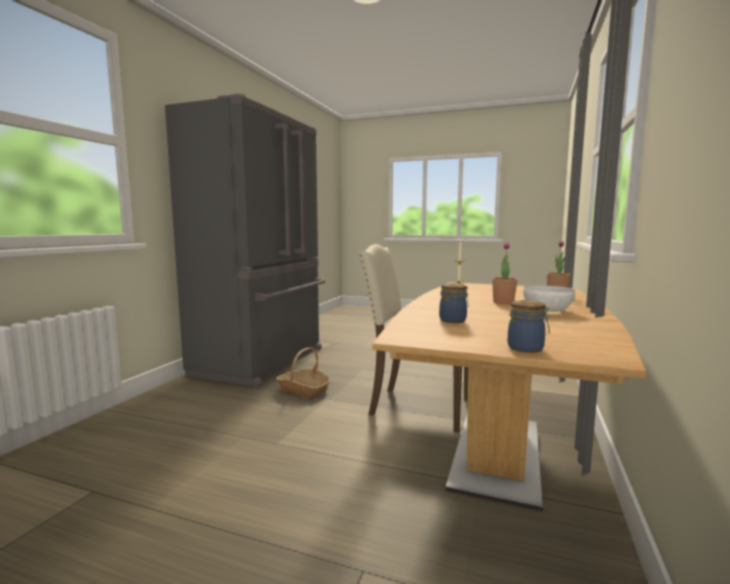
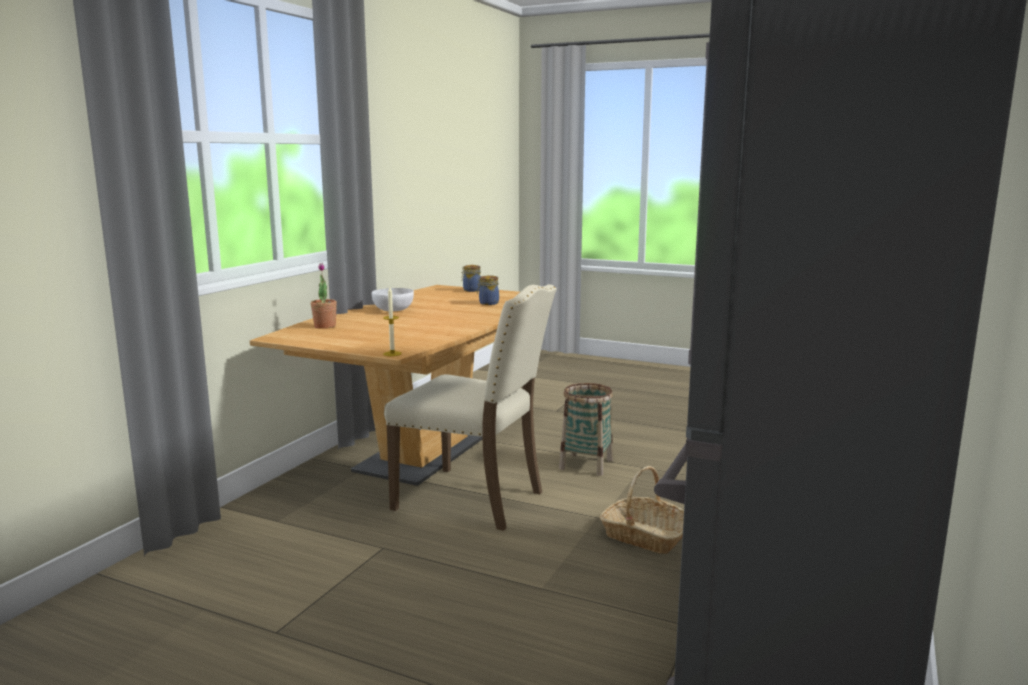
camera: 175 degrees left, 5 degrees up
(329, 444) = (586, 464): none -> basket
(503, 302) = (411, 318): potted plant -> none

